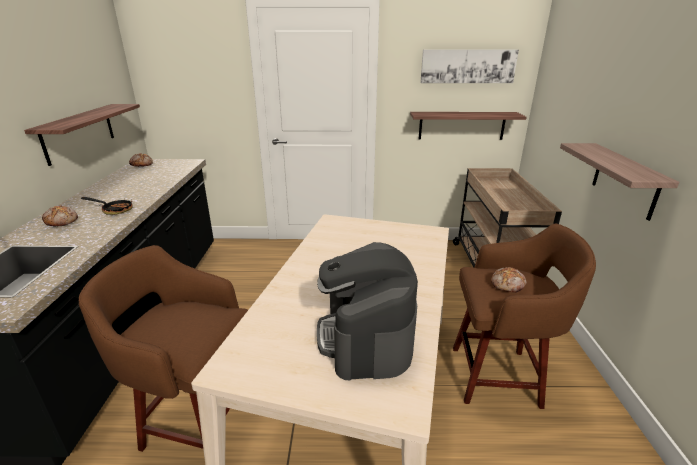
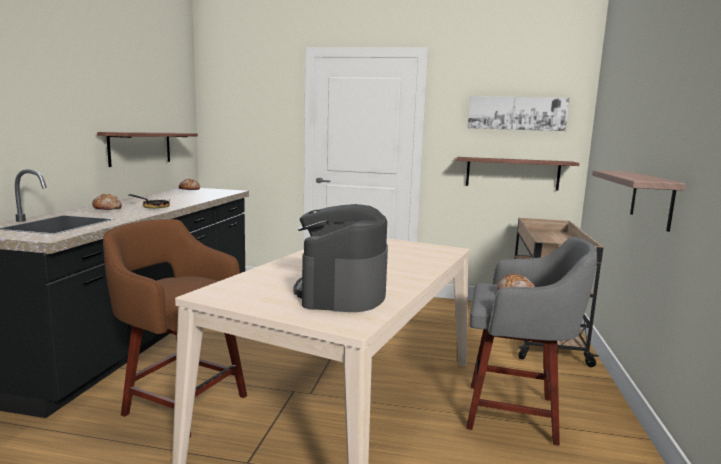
camera: 10 degrees right, 15 degrees down
(498, 376) = (515, 413): brown stool -> grey stool

